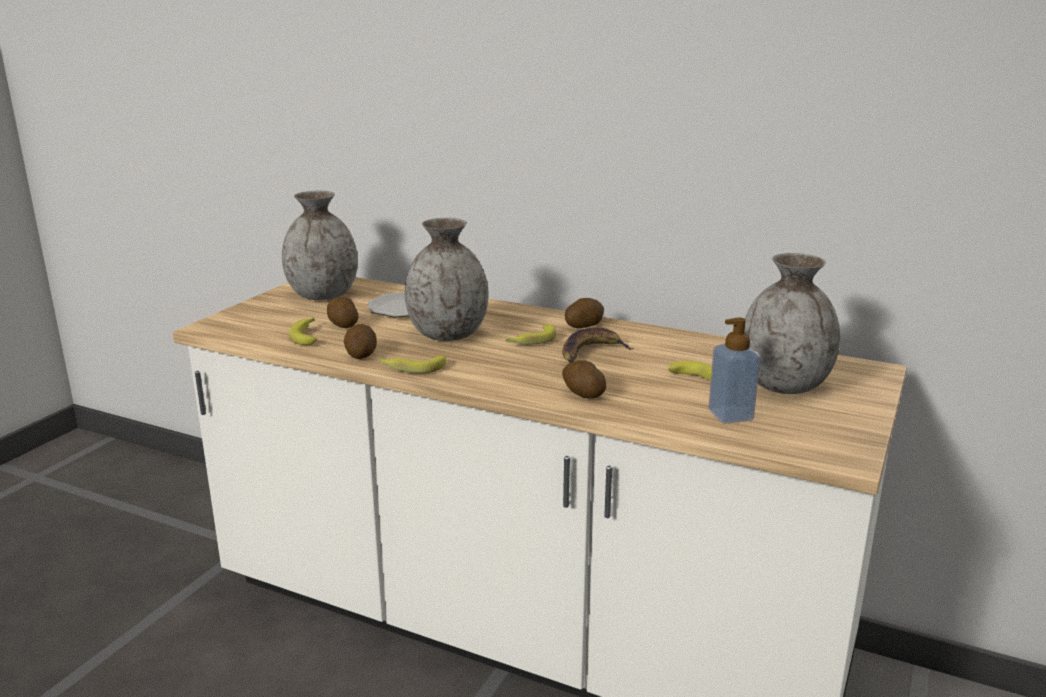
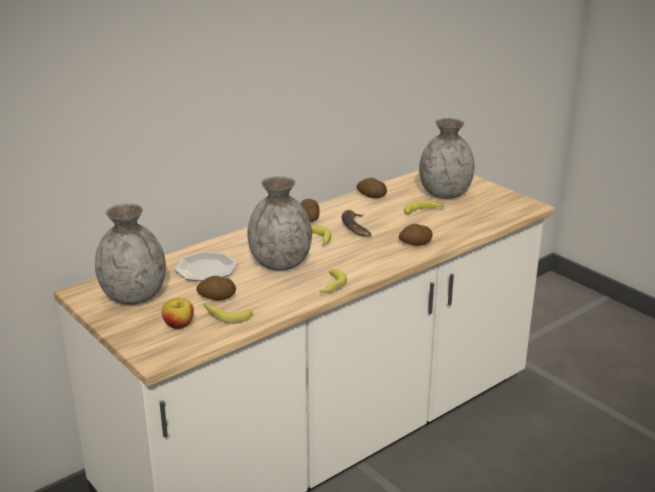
camera: 65 degrees left, 5 degrees up
(277, 321) = (178, 324): none -> apple
(361, 354) = (287, 300): potato -> potato (371, 196)
(730, 415) = (470, 216): soap dispenser -> none

